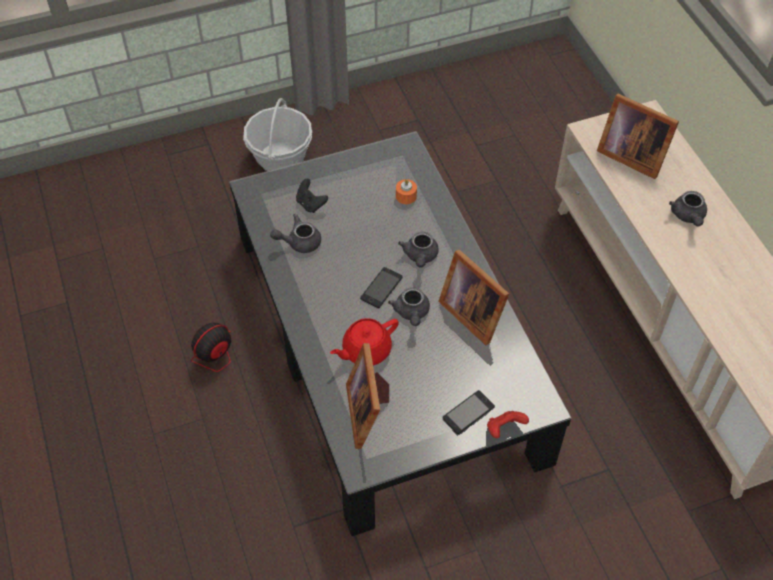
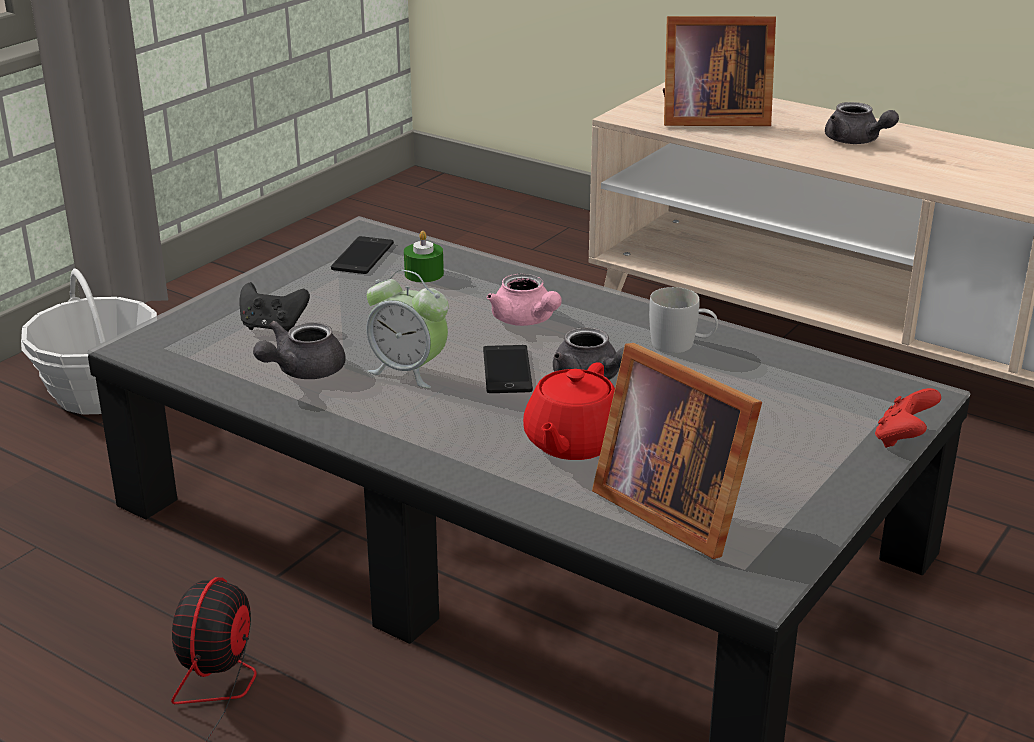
camera: 35 degrees left, 25 degrees down
(341, 266) = (408, 371): none -> alarm clock
(406, 196) = (424, 274): orange candle -> green candle
(420, 257) = (526, 321): grey teapot -> pink teapot
(468, 412) = (826, 444): phone -> phone (362, 256)
(472, 312) = (681, 345): picture frame -> white mug

